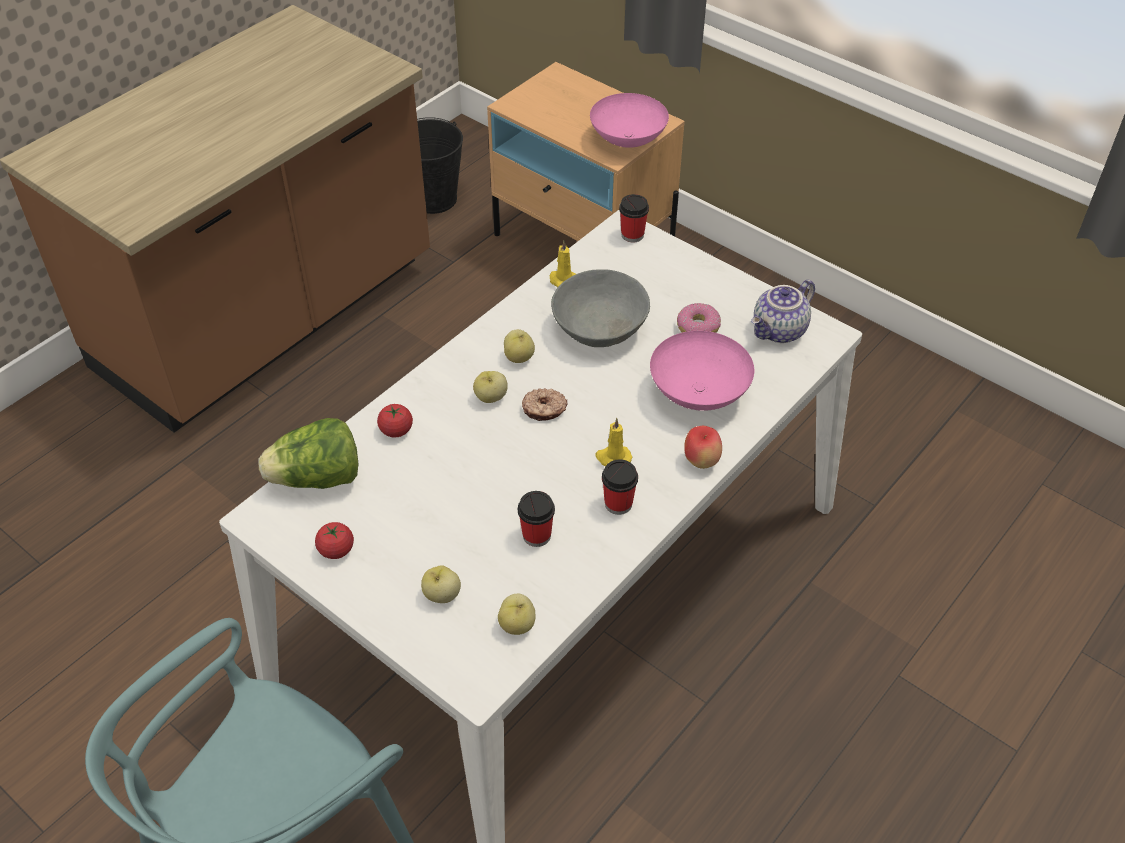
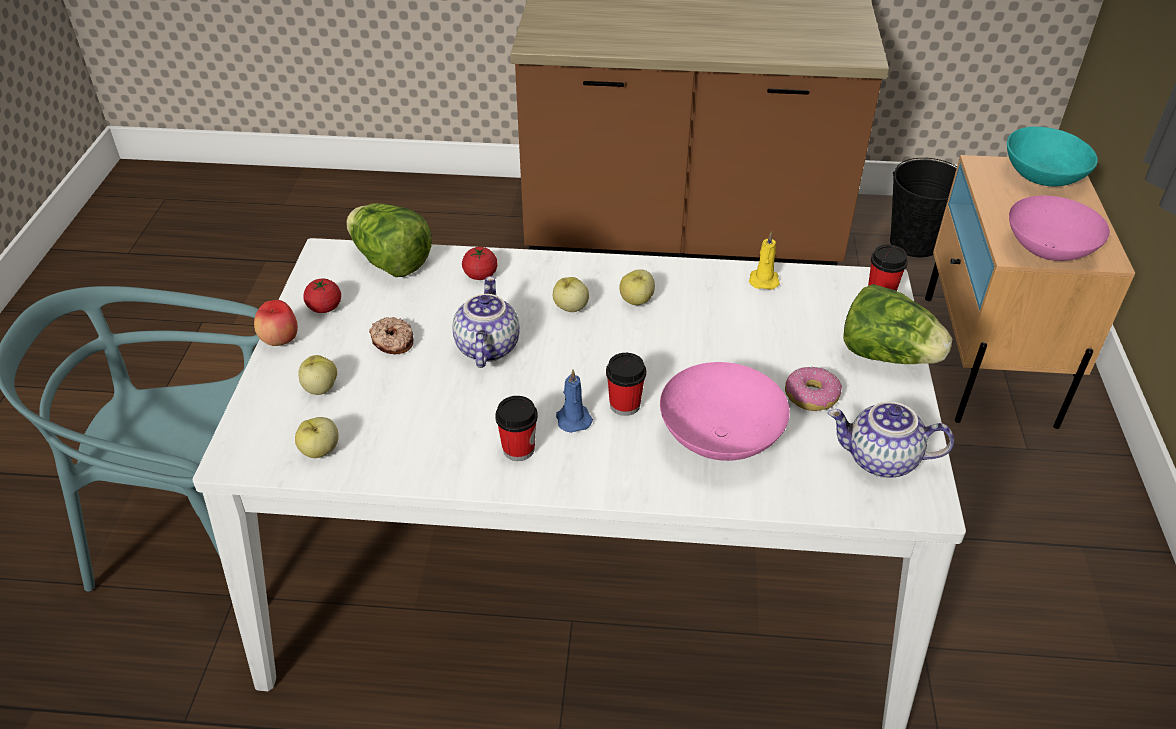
camera: 55 degrees right, 5 degrees down
(489, 469) = (486, 347): none -> teapot
(536, 535) = (433, 413): cup -> cup (624, 405)
(544, 410) = (589, 346): donut -> donut (392, 342)
(552, 89) = (1041, 176): none -> turquoise bowl
(599, 328) = (730, 330): grey bowl -> none
(613, 458) = (573, 418): yellow candle -> blue candle
(693, 270) = (887, 355): none -> lettuce
(701, 461) = (629, 484): apple -> apple (280, 341)

